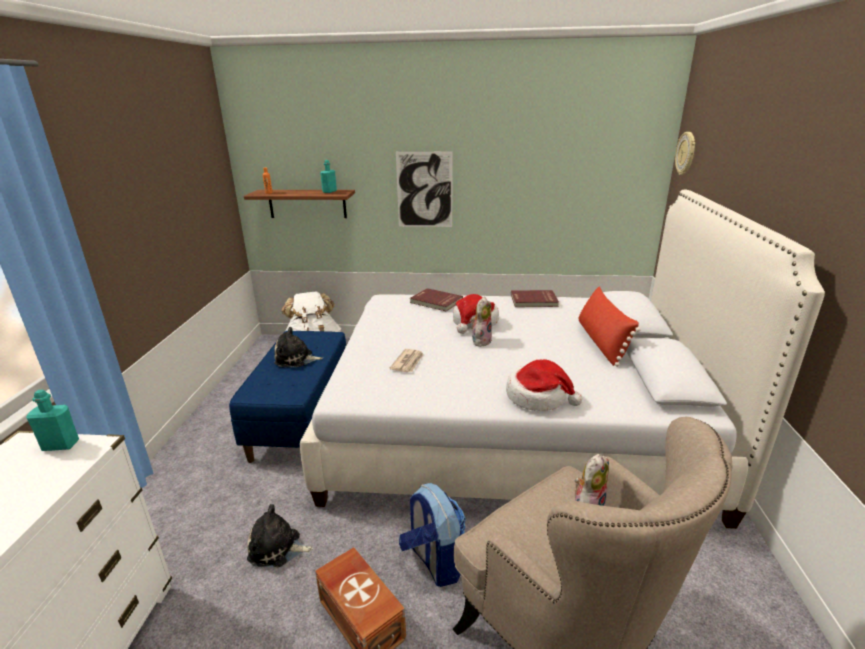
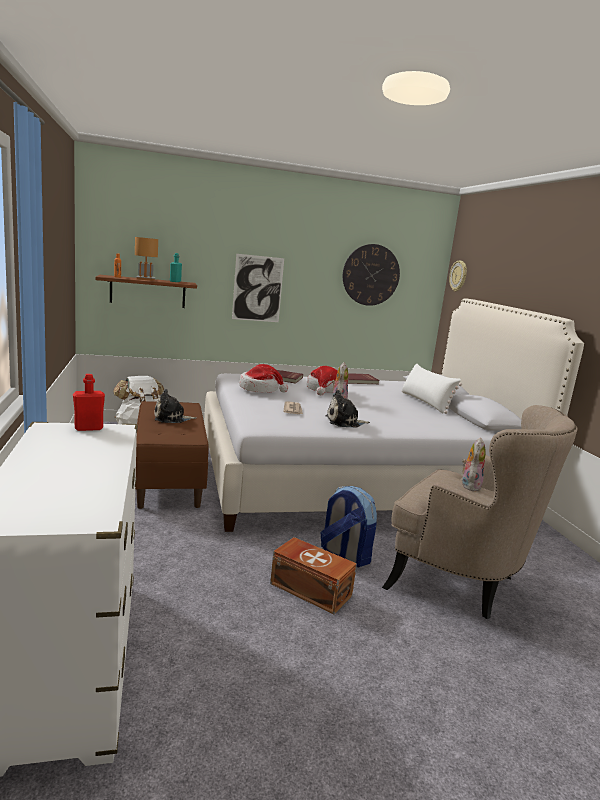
camera: 20 degrees left, 10 degrees down
(61, 445) = (88, 428): turquoise bottle -> red bottle
(277, 548) = (210, 558): plush toy -> plush toy (344, 422)
(296, 193) = (145, 279): none -> brown table lamp
(302, 419) = (169, 479): blue bench -> brown bench
(538, 397) = (406, 427): hat -> hat (260, 389)
(565, 160) = (371, 275): none -> wall clock
(601, 342) = (425, 402): red pillow -> white pillow

